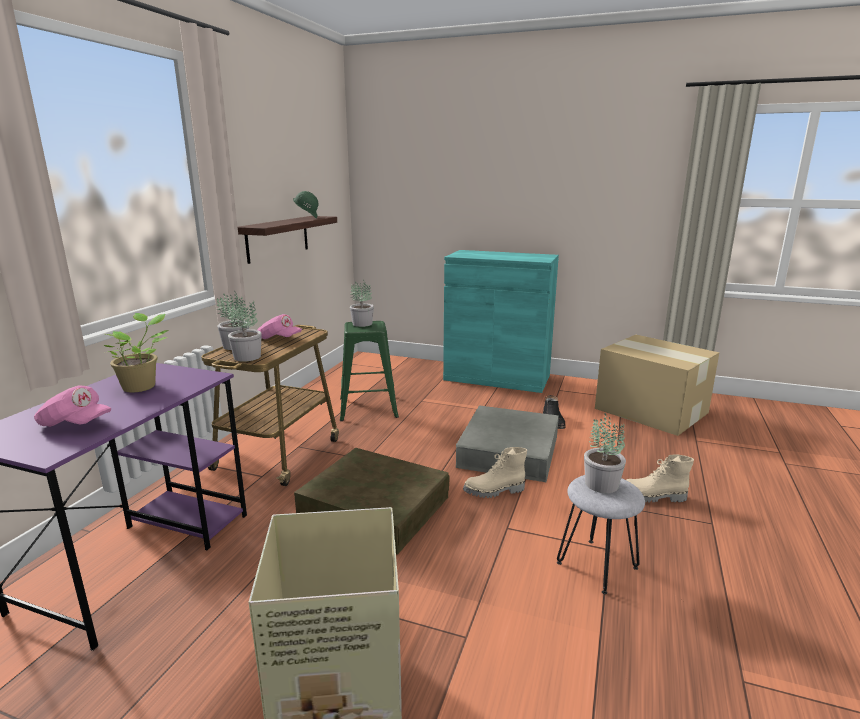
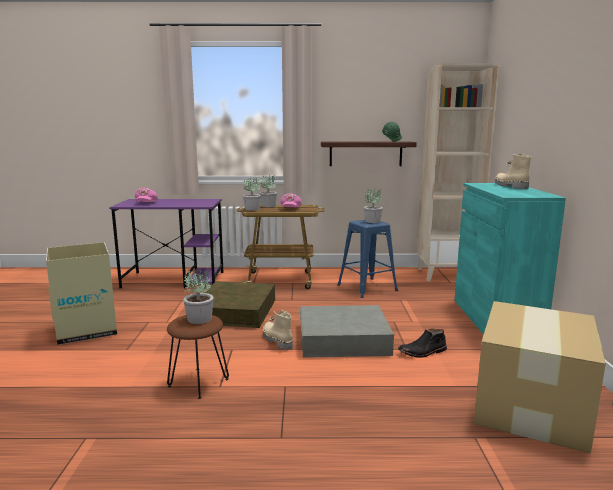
camera: 70 degrees right, 5 degrees down
(141, 386) = (188, 202): potted plant -> none
(369, 364) = (446, 274): none -> beige bookcase
(369, 407) = (368, 287): green stool -> blue stool
(596, 565) = (199, 382): grey stool -> brown stool
(653, 497) = (311, 406): beige boot -> beige boot (510, 186)

